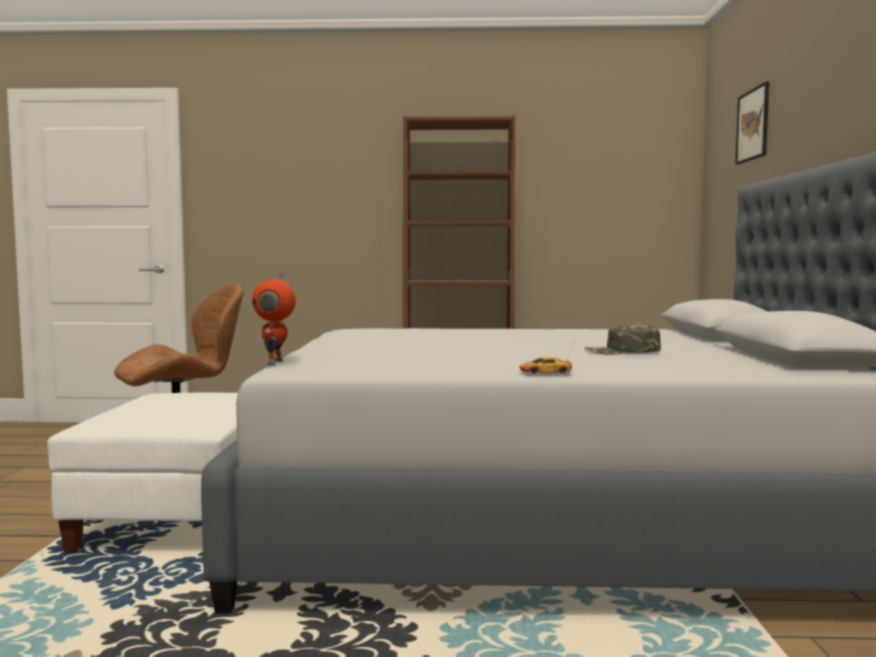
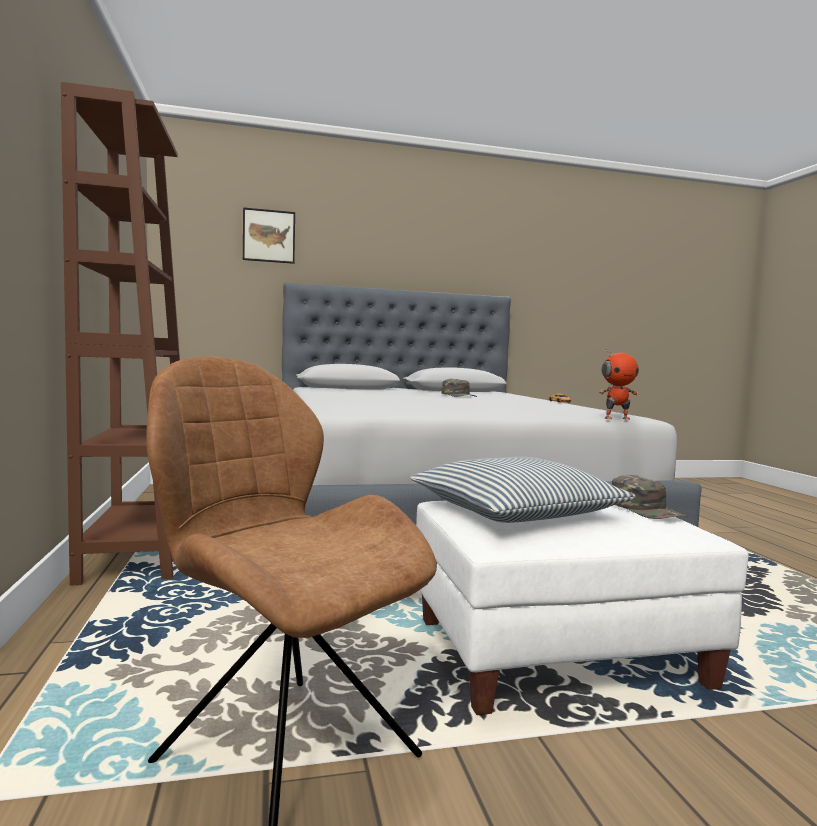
camera: 105 degrees left, 0 degrees up
(154, 424) = (646, 509): none -> green cap
(206, 400) = (514, 511): none -> pillow

